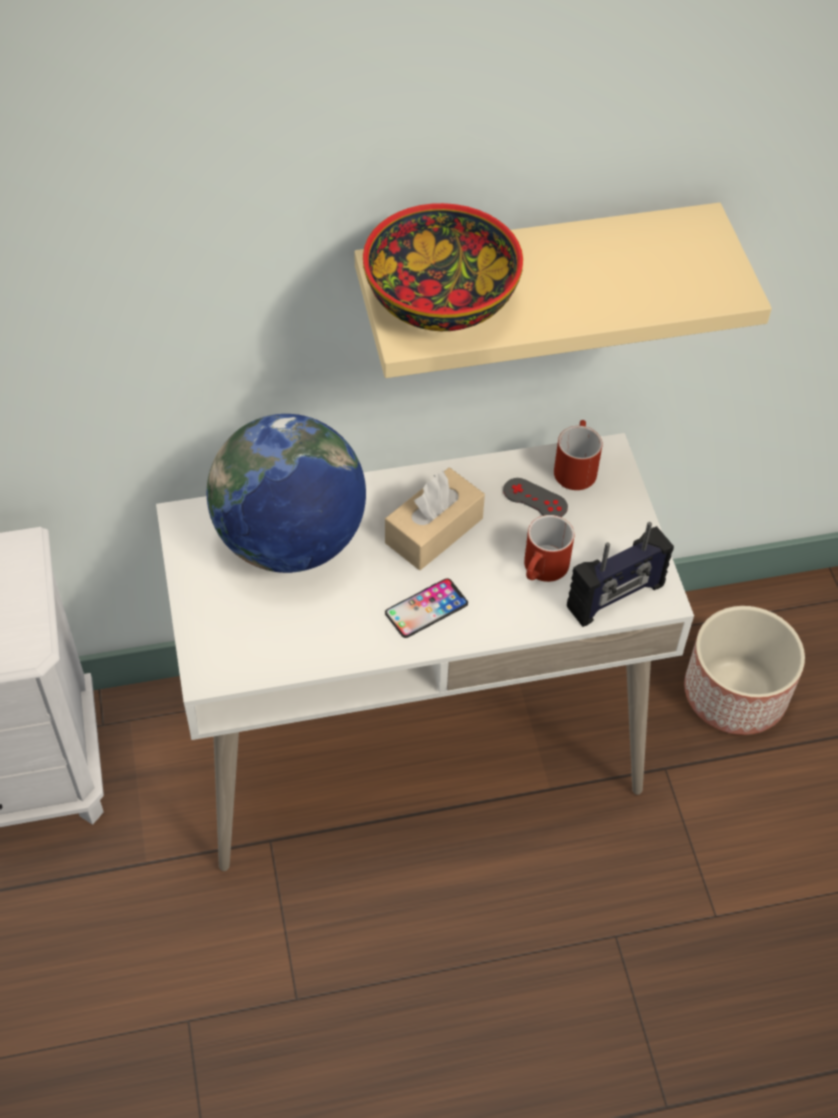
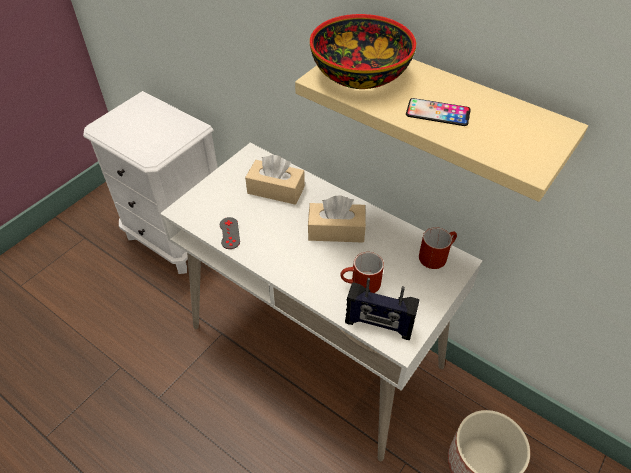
camera: 50 degrees right, 5 degrees down
(290, 541) = (276, 190): globe -> beige tissue box
(426, 608) = (290, 256): phone -> phone (438, 112)
(535, 499) = (398, 253): grey game controller -> grey game controller (229, 233)

